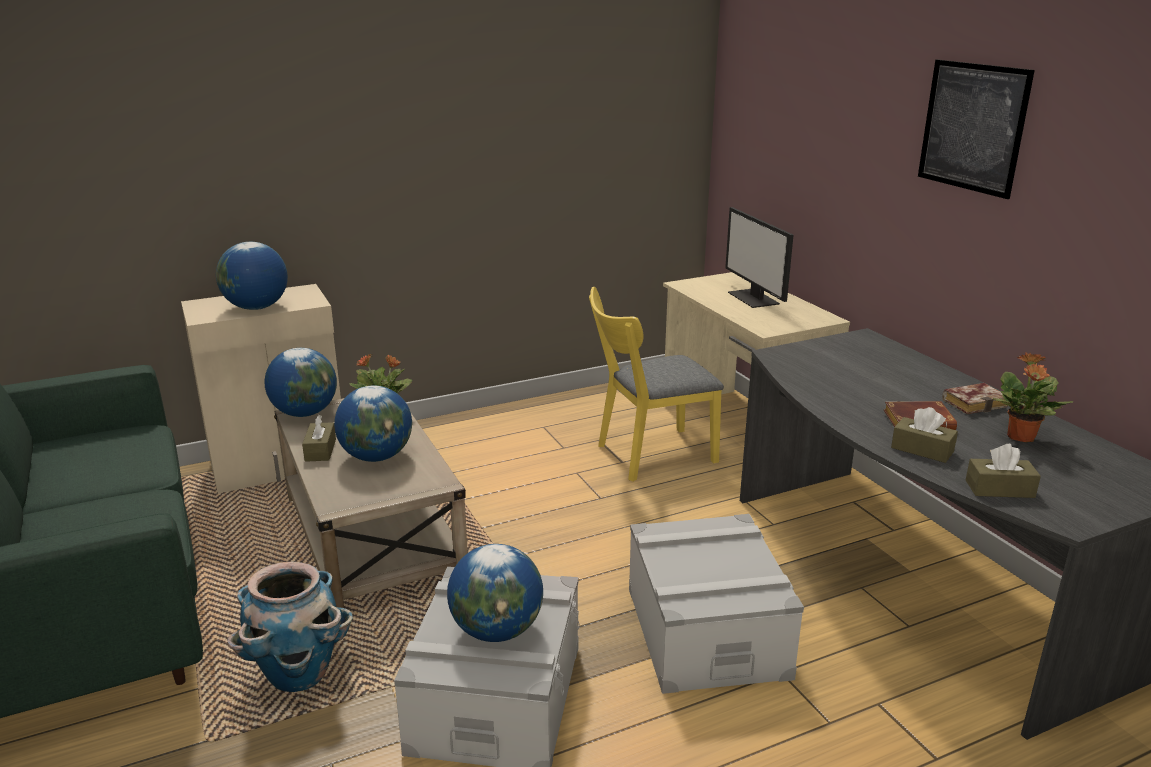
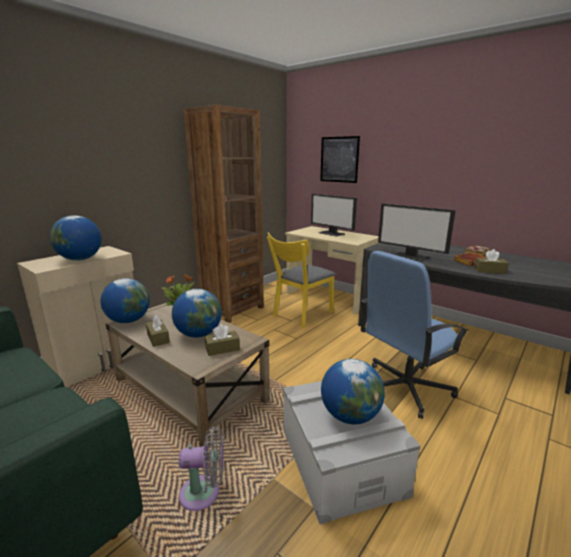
camera: 25 degrees left, 5 degrees down
(298, 674) = (204, 493): planter -> grey fan
(537, 418) = (232, 309): none -> brown bookcase
(705, 631) = (404, 387): grey storage box -> blue office chair
(815, 386) = (410, 256): none -> monitor
(972, 127) = (446, 135): picture -> picture (339, 159)
(999, 489) = (541, 278): brown tissue box -> brown tissue box (222, 349)
(1020, 437) = (512, 261): potted plant -> none

